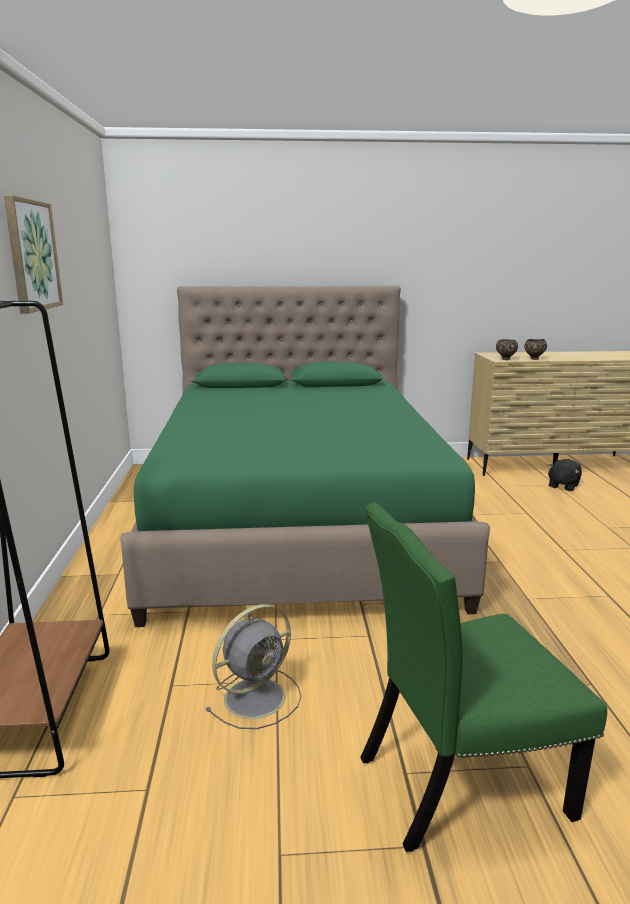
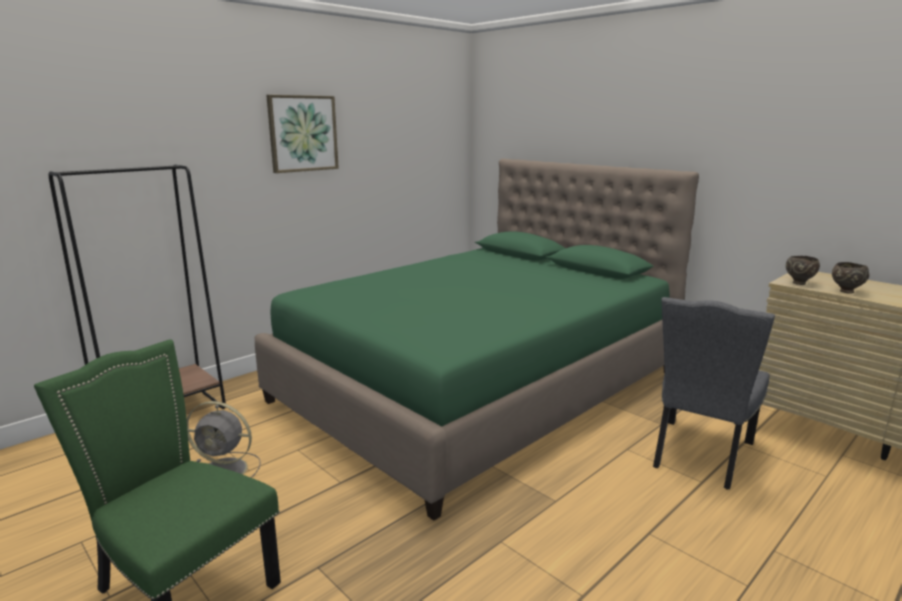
camera: 50 degrees right, 0 degrees up
(495, 498) = (700, 452): none -> grey chair
(563, 486) = (834, 482): black plush toy -> none

